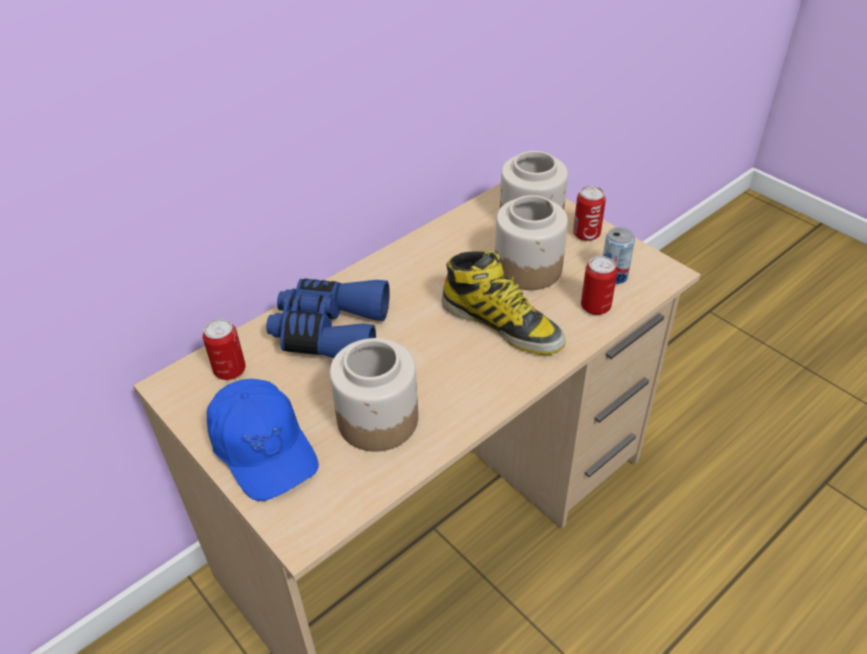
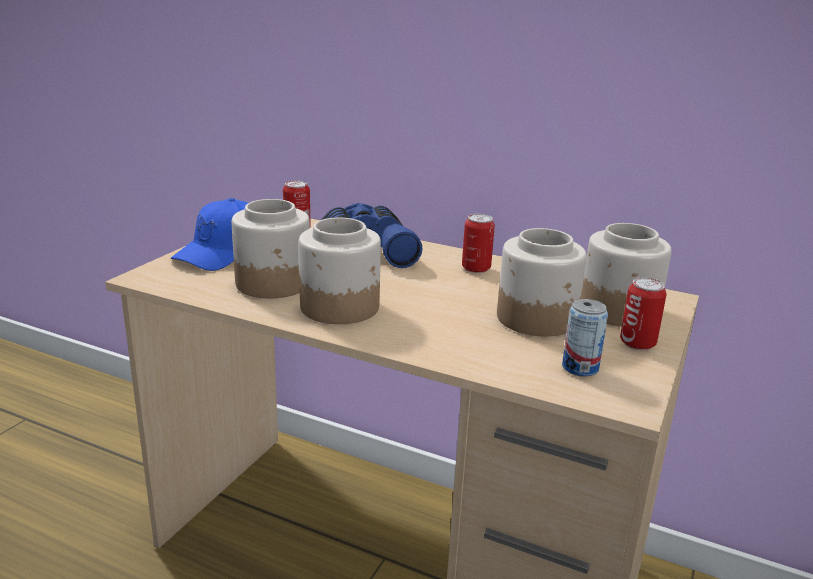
camera: 65 degrees right, 20 degrees down
(457, 380) = (341, 307): none -> jar
(502, 323) = (437, 316): boot -> none
(595, 307) = (512, 362): can -> can (476, 268)

